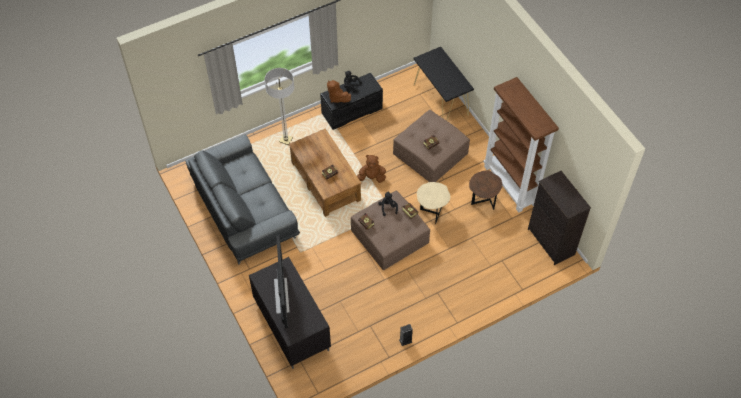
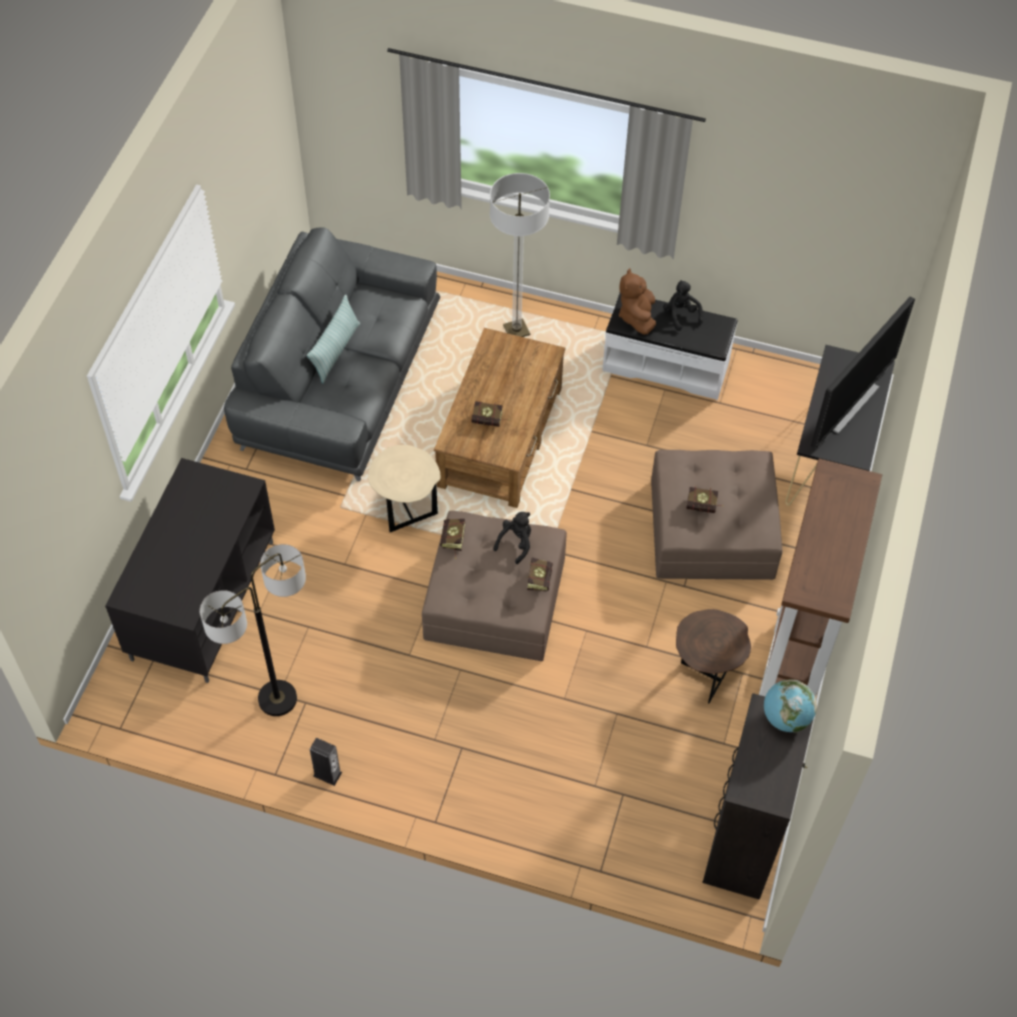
camera: 45 degrees right, 0 degrees up
(245, 195) = (336, 351): none -> pillow
(282, 295) = (186, 526): television -> television (848, 404)
(351, 110) = (666, 365): black bench -> white bench
(359, 333) = (277, 699): none -> floor lamp
(371, 177) = (575, 488): brown plush toy -> none
(431, 213) = (602, 620): beige side table -> beige side table (406, 511)
(556, 179) = (785, 718): none -> globe

